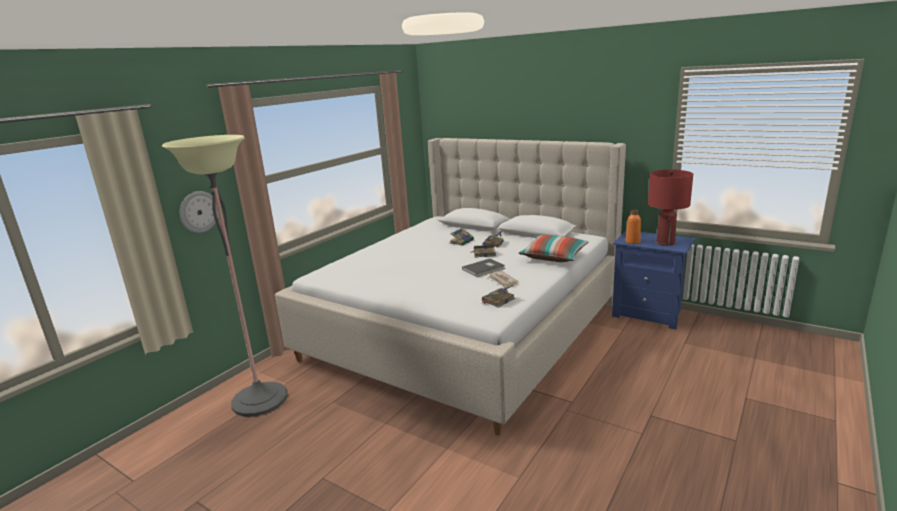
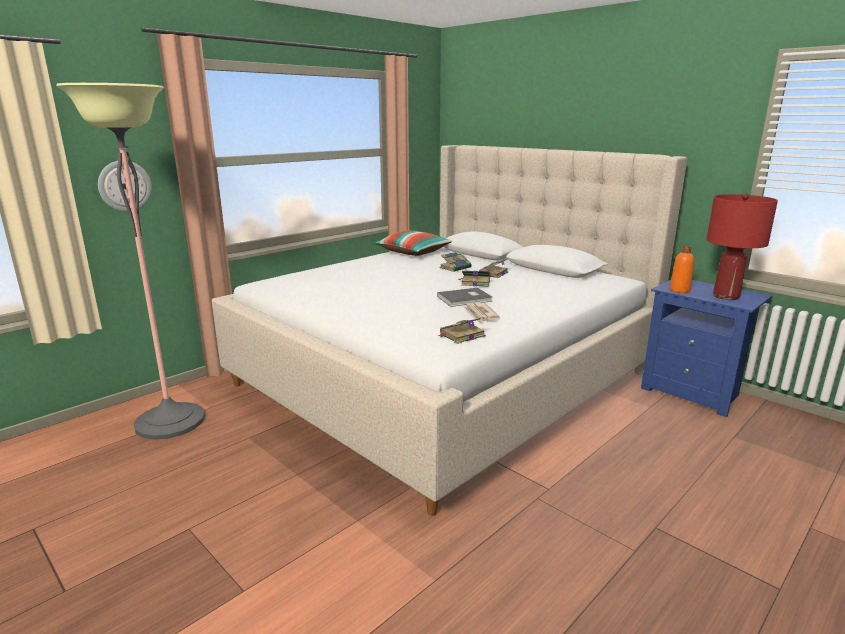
camera: 10 degrees right, 0 degrees up
(553, 257) = (563, 296): pillow -> pillow (413, 252)

